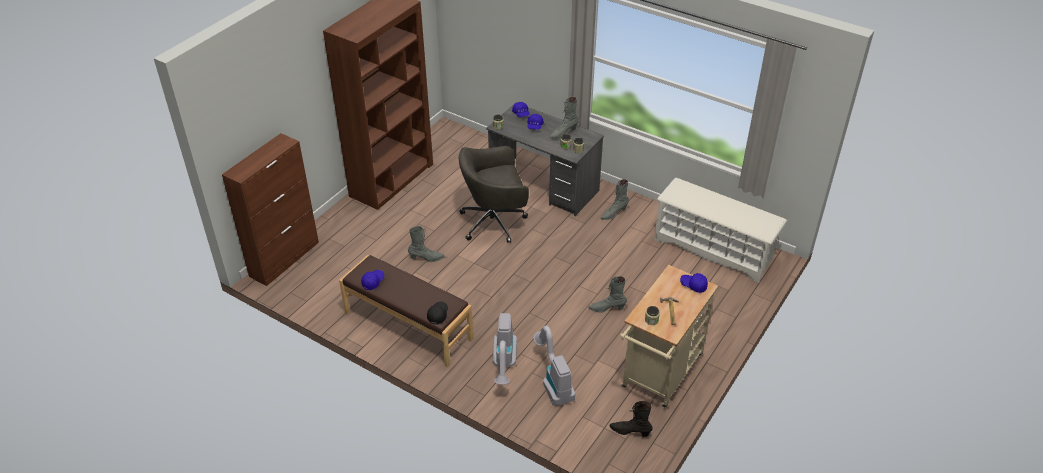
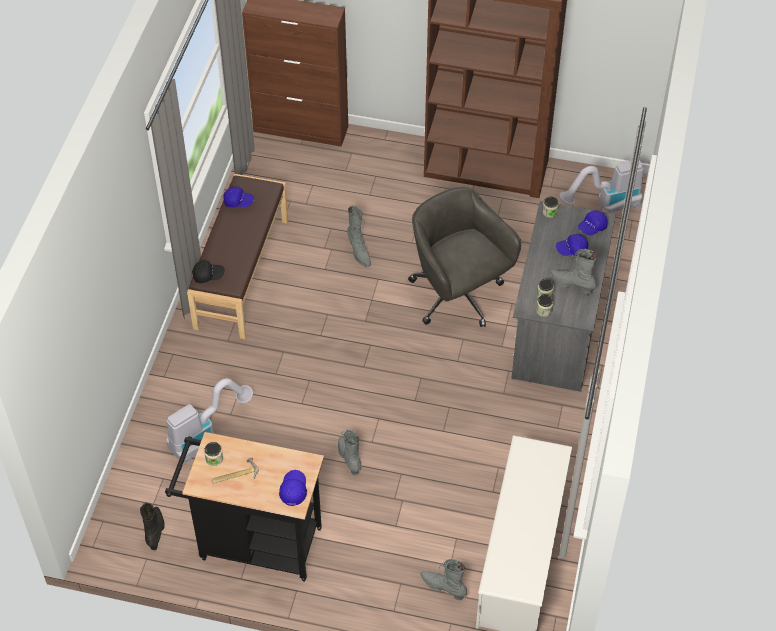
camera: 70 degrees right, 10 degrees up
(504, 365) = (215, 381): vacuum cleaner -> vacuum cleaner (605, 205)
(613, 213) = (540, 421): grey boot -> grey boot (443, 587)
(659, 376) = (253, 542): beige cart -> black cart

